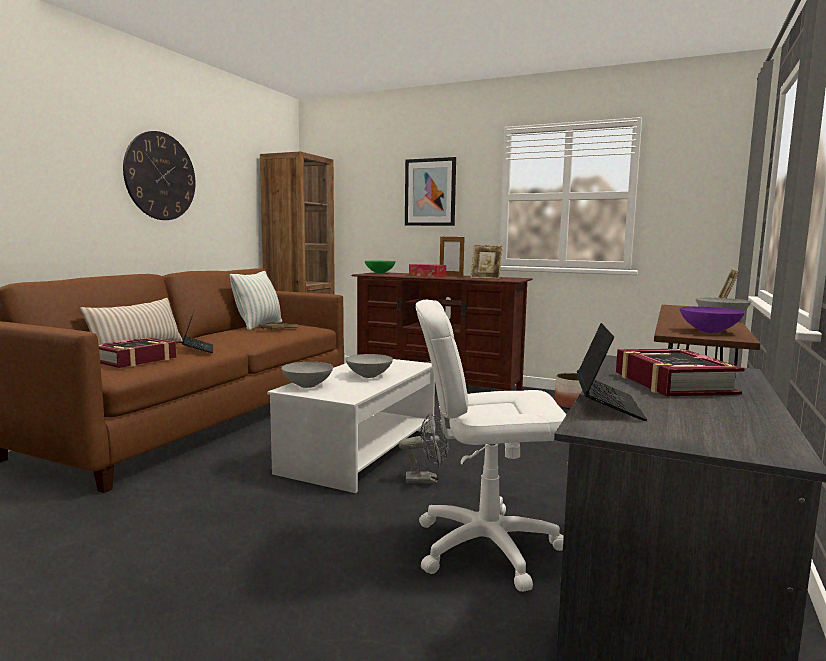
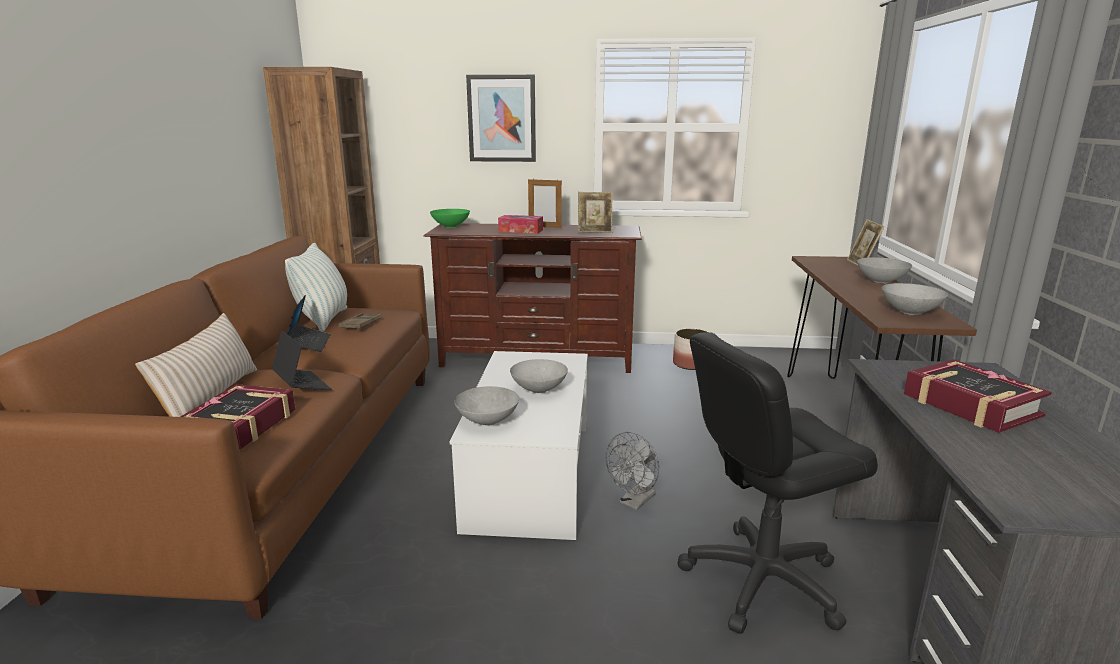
camera: 20 degrees left, 10 degrees up
(160, 176) = (154, 122): wall clock -> none
(427, 480) = (634, 502): grey fan -> grey fan turned 150 degrees clockwise
(486, 546) = (762, 580): white office chair -> black office chair
(607, 405) = (978, 461): laptop -> laptop (309, 344)
(708, 331) = (909, 312): purple bowl -> grey bowl

